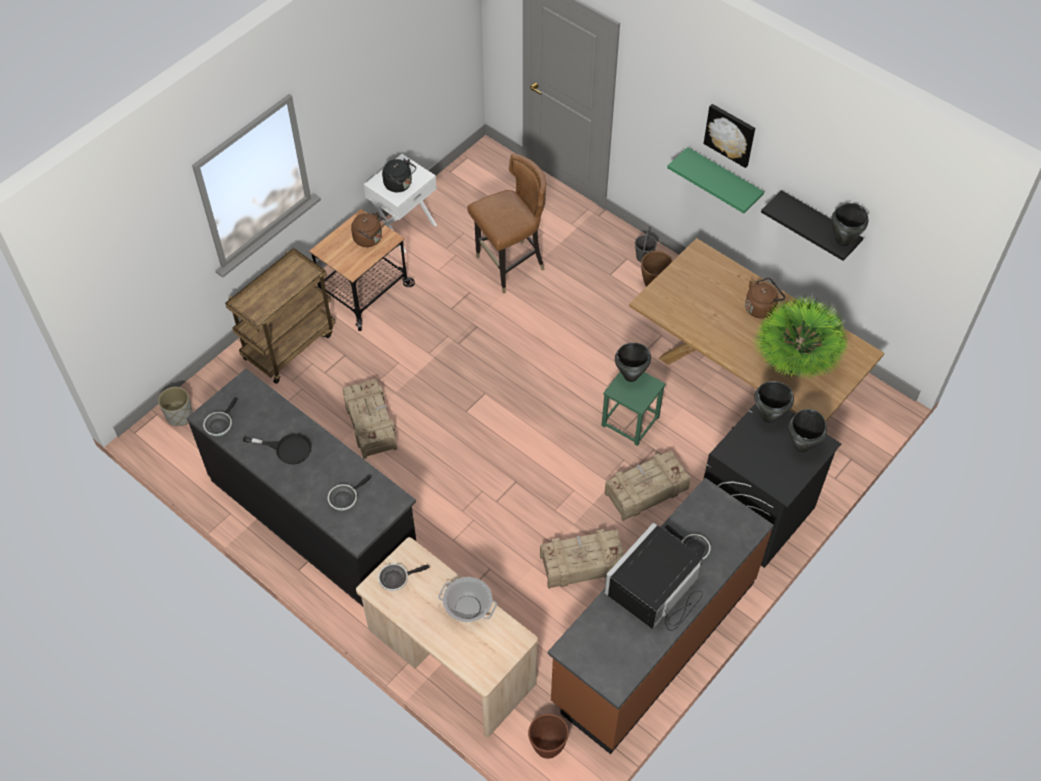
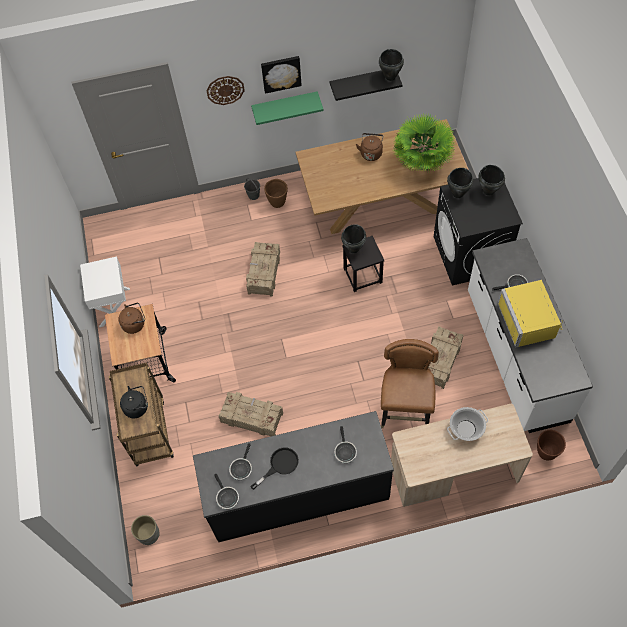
camera: 50 degrees left, 5 degrees up
(396, 578) = (417, 458): frying pan -> frying pan (241, 468)
(400, 185) = (105, 281): black kettle -> black kettle (137, 407)
(510, 266) = (198, 267): brown chair -> brown chair (405, 411)
(630, 421) = (362, 276): green stool -> black stool
(645, 491) = (415, 298): crate -> crate (263, 273)
(653, 641) = (515, 356): brown counter -> white counter
(656, 590) = (530, 320): black microwave -> yellow microwave
(666, 105) = (225, 90): none -> wall clock

